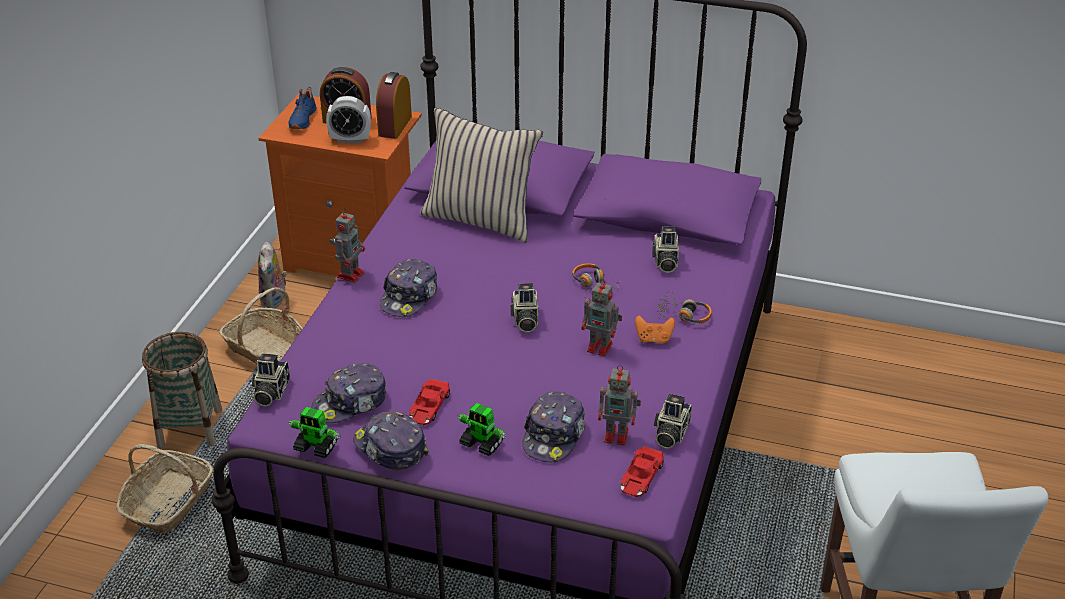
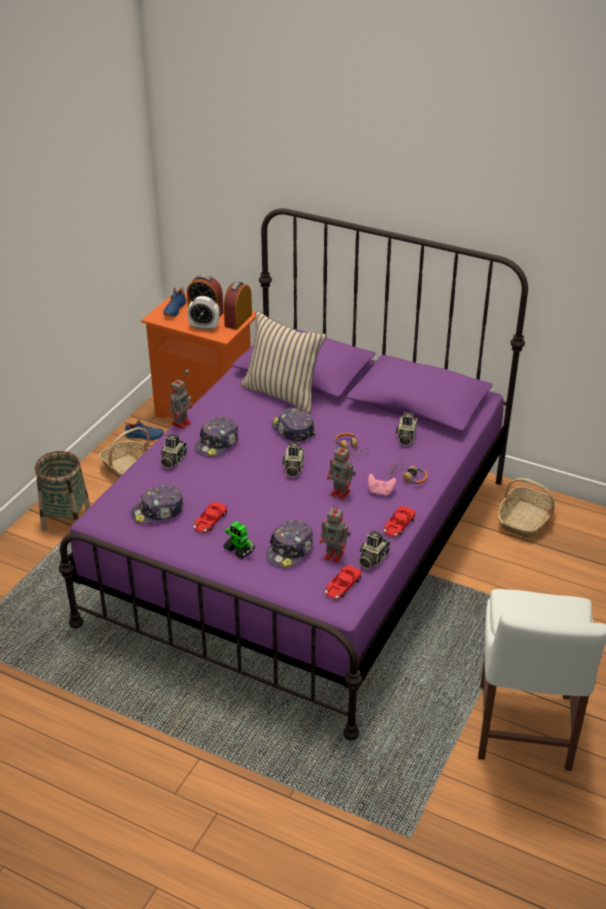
camera: 10 degrees right, 0 degrees up
(168, 502) = (41, 568): basket -> basket (525, 520)
(270, 392) = (106, 498): camera -> camera (172, 460)
(275, 300) = (144, 437): plush toy -> blue shoe
(316, 447) = (127, 538): toy robot -> none
(390, 448) = (175, 545): cap -> cap (292, 430)
(653, 339) = (380, 492): orange game controller -> pink game controller
(692, 382) = (398, 525): none -> red toy car

